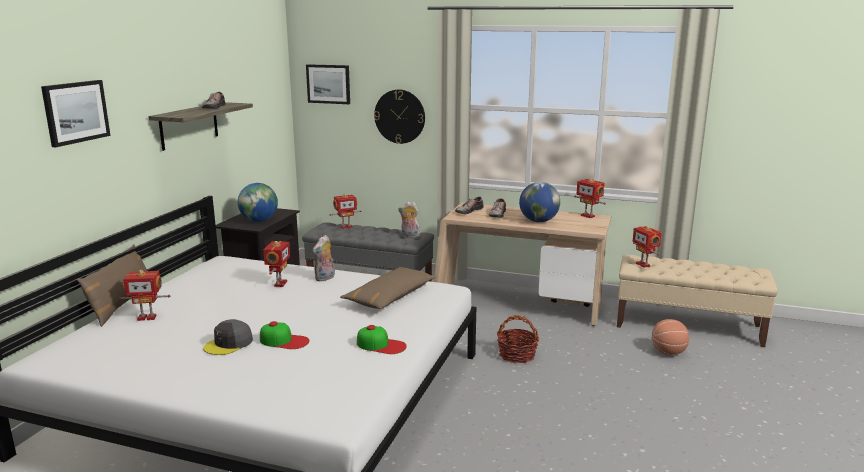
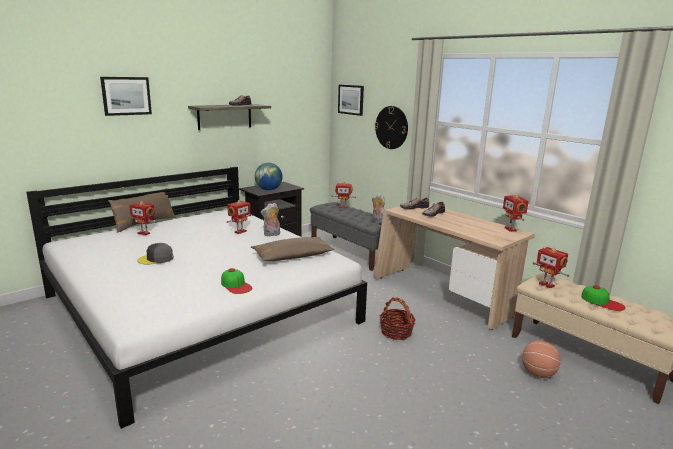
camera: 30 degrees right, 0 degrees up
(284, 341) = (187, 266): cap -> cap (602, 302)
(538, 221) = (458, 225): globe -> none
(643, 264) = (547, 284): toy robot -> toy robot turned 45 degrees counterclockwise

